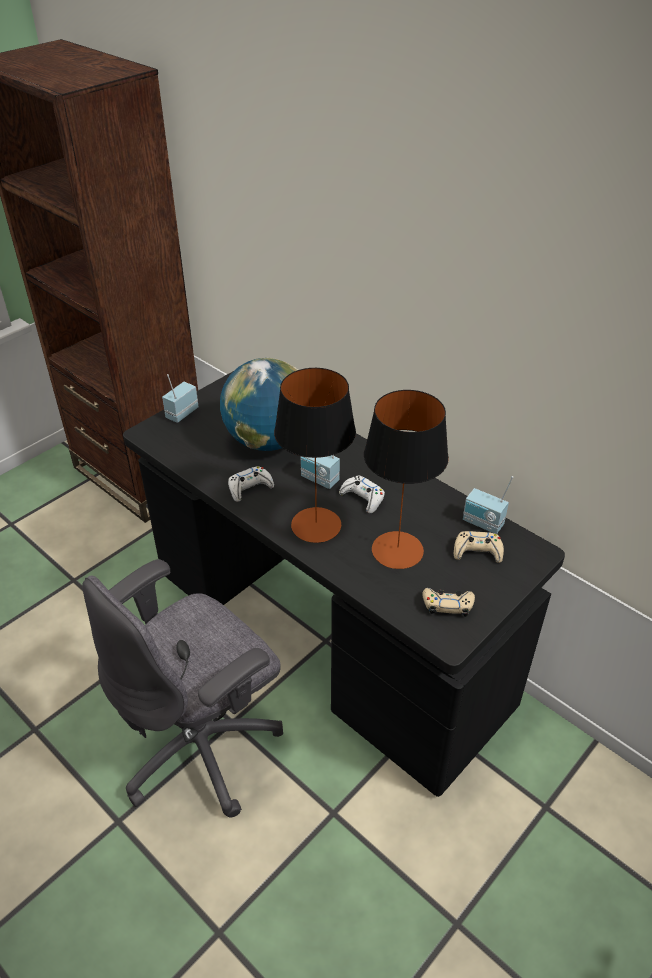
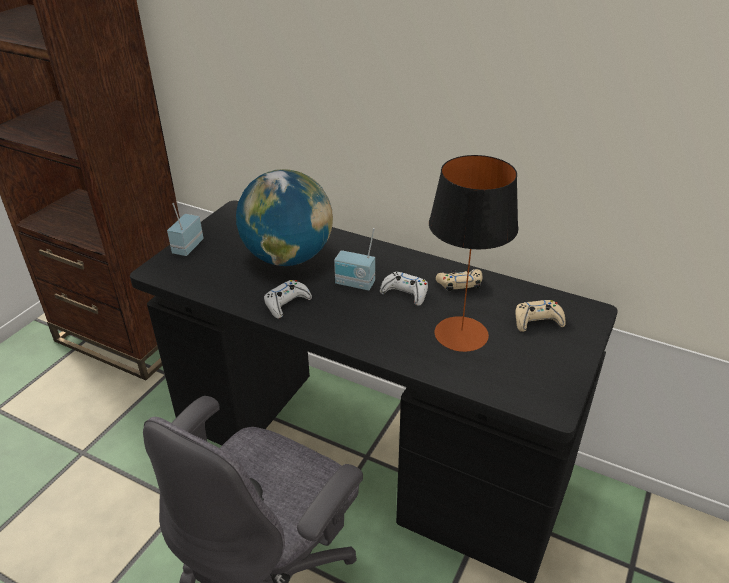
camera: 15 degrees left, 5 degrees down
(316, 525) = (369, 326): table lamp -> none
(447, 605) = (535, 375): beige game controller -> beige game controller (459, 284)
(482, 524) = (529, 296): radio -> none

